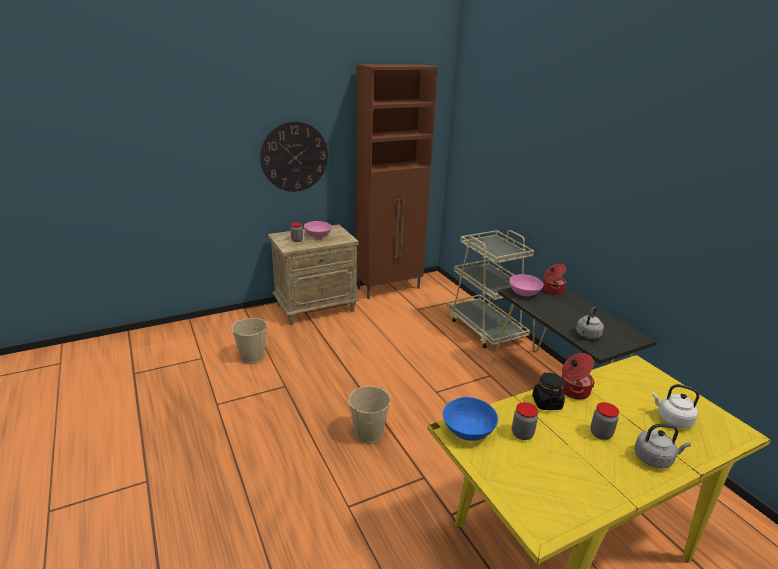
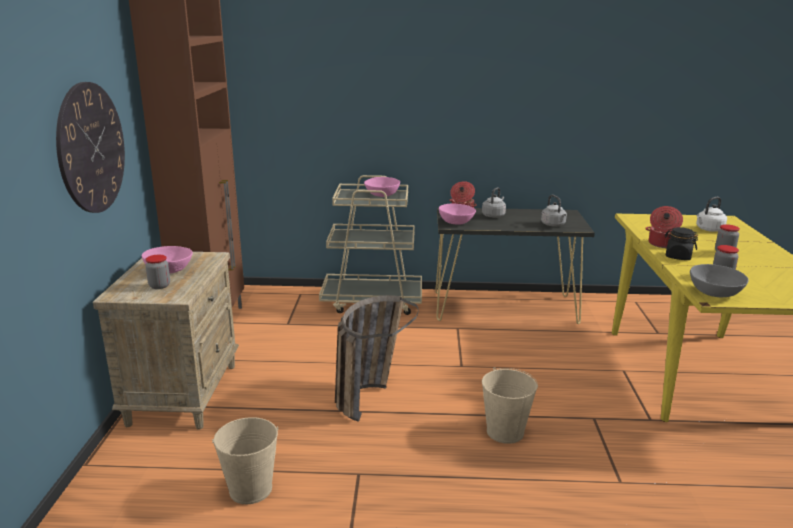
camera: 60 degrees left, 5 degrees down
(365, 364) = (369, 394): none -> basket
(468, 431) = (715, 293): blue bowl -> grey bowl
(506, 249) = (382, 195): none -> pink bowl
(655, 458) = (756, 247): grey kettle -> grey kettle (494, 215)

